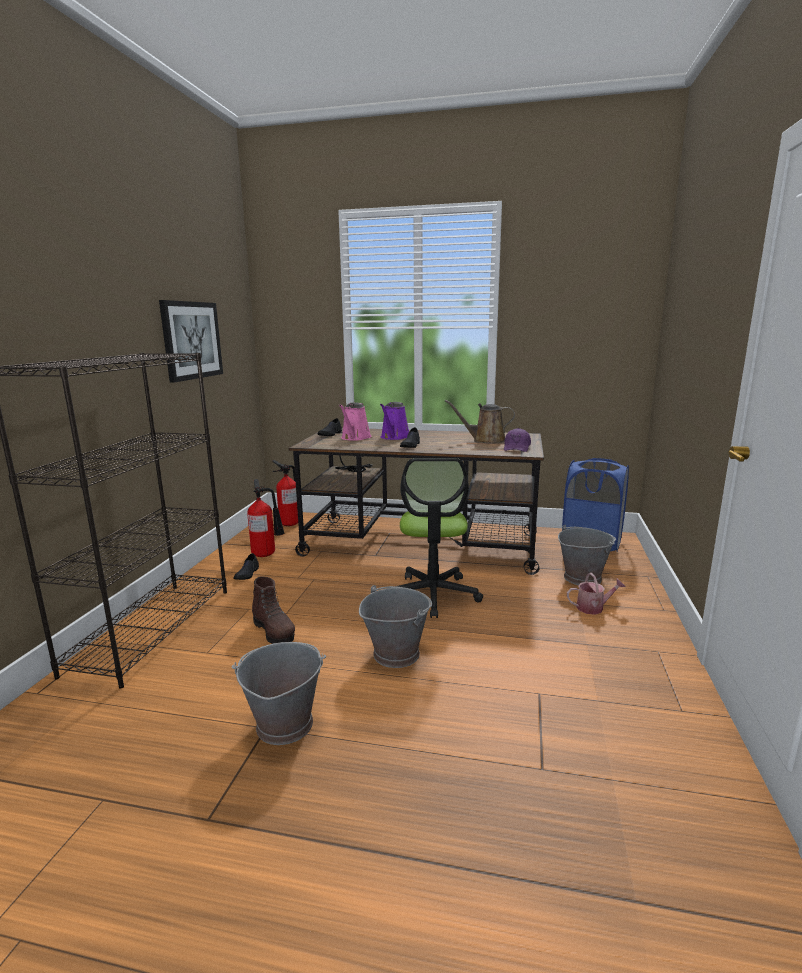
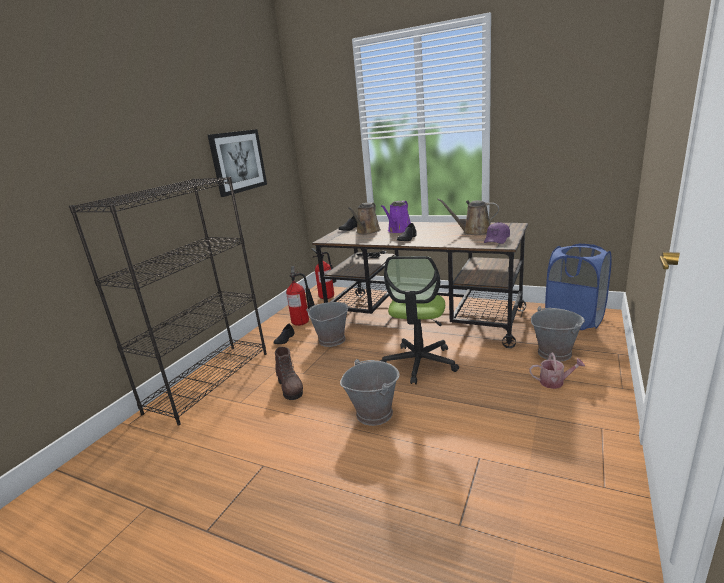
camera: 15 degrees right, 5 degrees up
(283, 724) = (276, 464): grey bucket -> grey bucket (331, 340)
(355, 438) = (367, 232): pink watering can -> brown watering can

